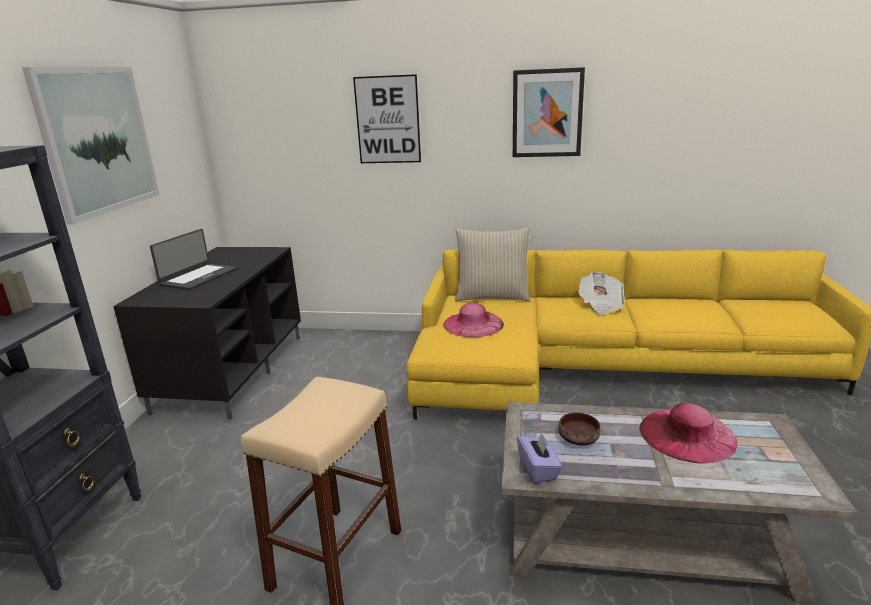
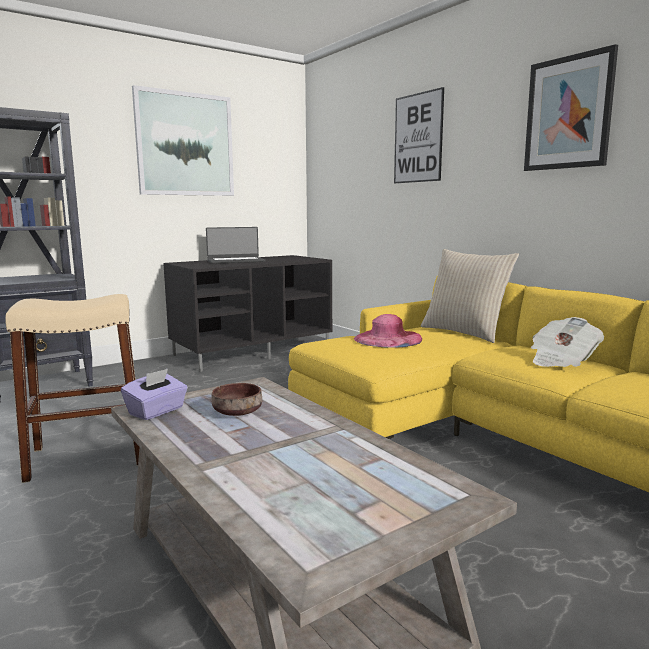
camera: 45 degrees right, 10 degrees down
(687, 434) = (332, 454): pink hat -> none

